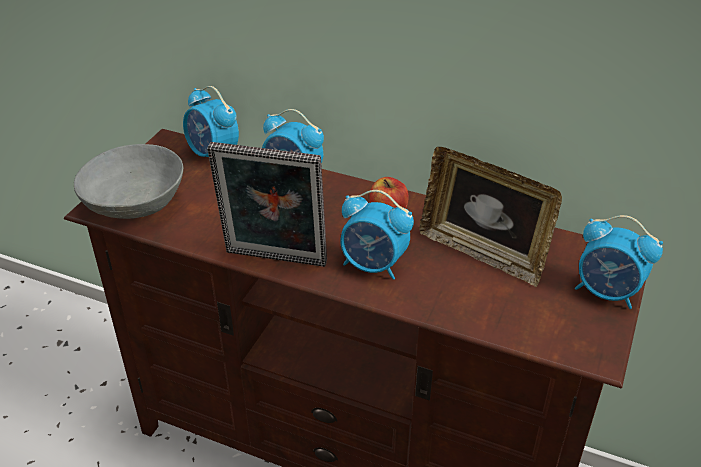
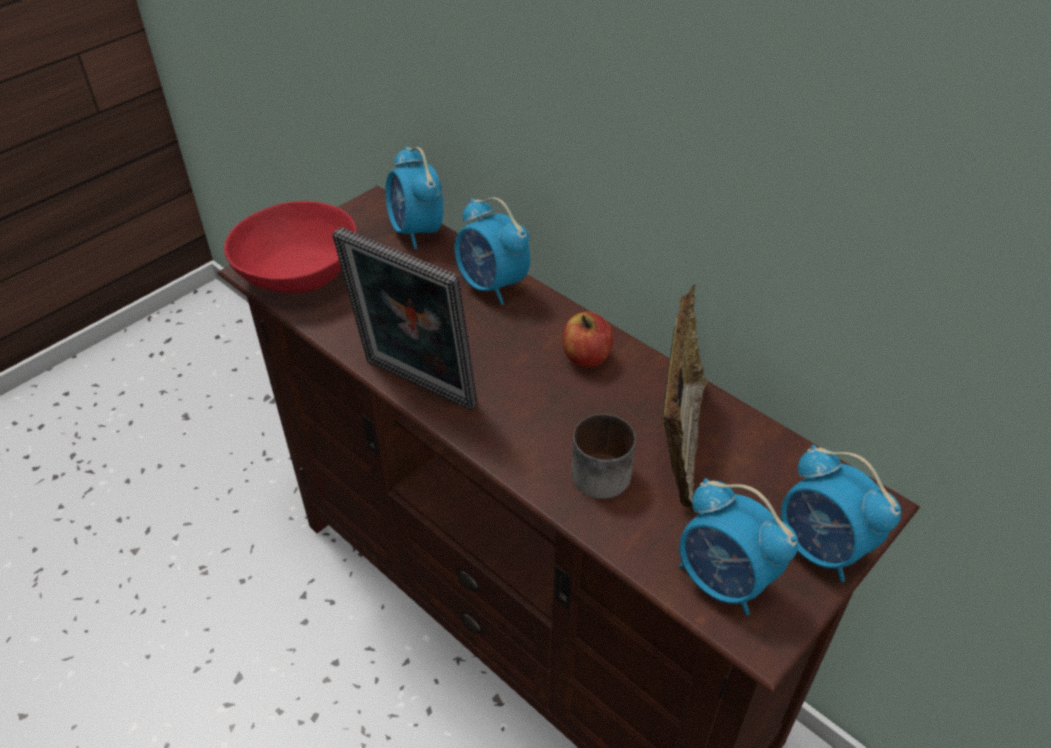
camera: 20 degrees right, 5 degrees up
(136, 203) = (300, 273): grey bowl -> red bowl
(373, 265) = (530, 425): alarm clock -> alarm clock (724, 581)
(437, 281) = (599, 468): none -> mug
(482, 252) = (679, 444): picture frame -> picture frame turned 135 degrees counterclockwise

